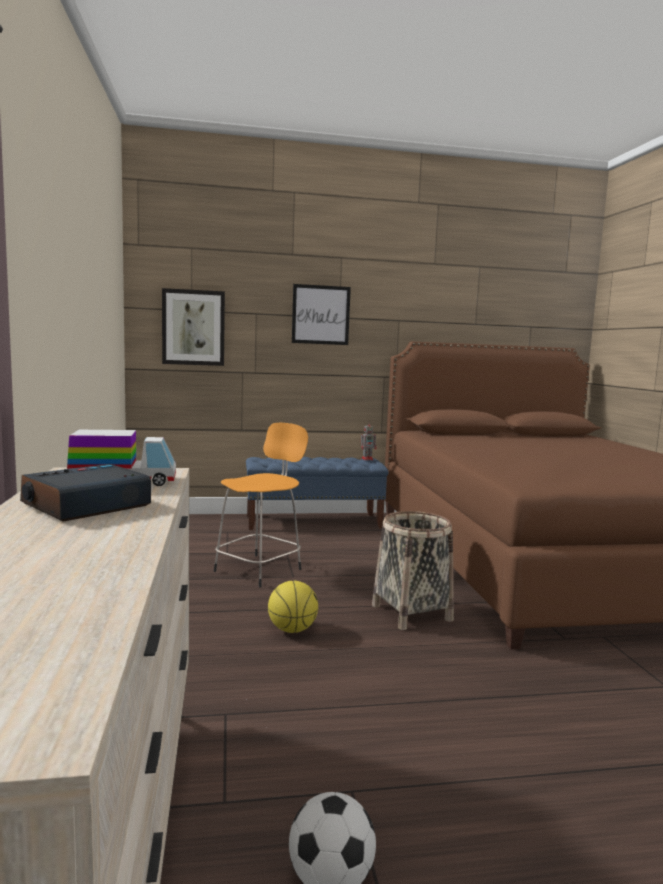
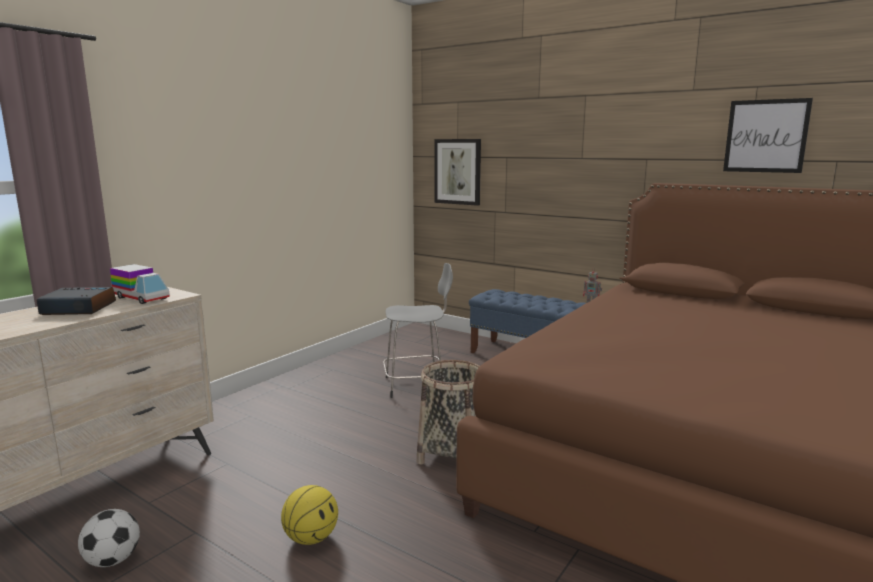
camera: 45 degrees right, 5 degrees up
(260, 569) = (417, 385): orange stool -> grey stool
(292, 629) = (351, 433): basketball -> basketball (311, 538)
(320, 315) = (562, 156): picture -> picture (766, 136)

